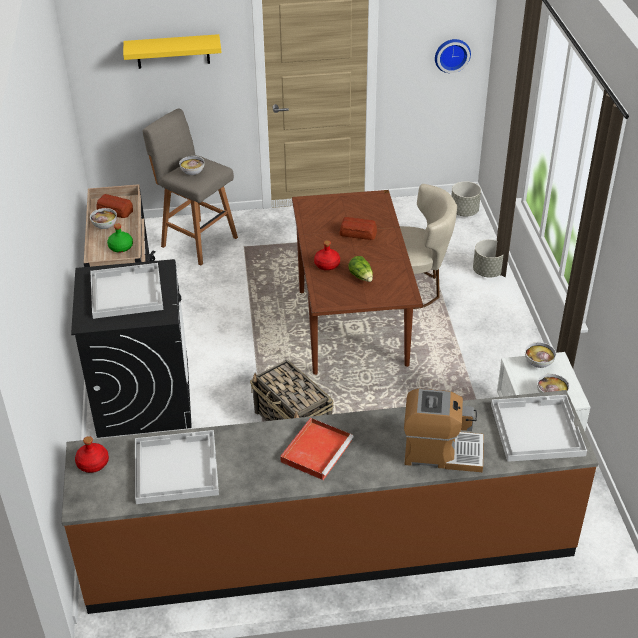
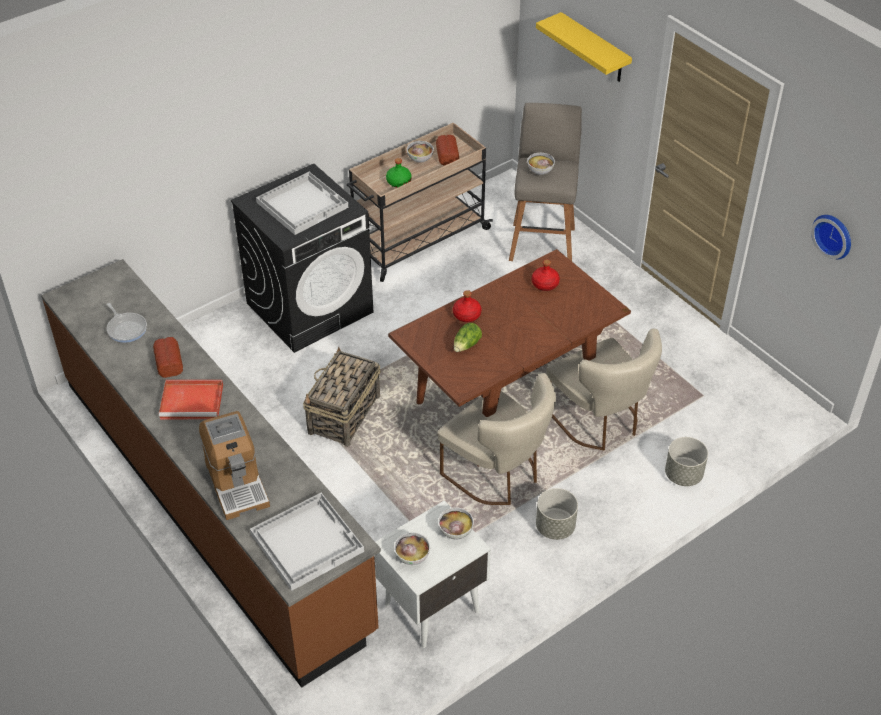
camera: 60 degrees right, 5 degrees up
(92, 463) = (107, 282): red bottle -> red bottle (545, 284)
(175, 468) = (126, 328): white tray -> frying pan
(358, 233) = (535, 317): bread -> bread (168, 362)
(425, 360) = (498, 475): none -> beige chair
(464, 211) = (776, 416): grey planter -> grey planter (555, 527)

